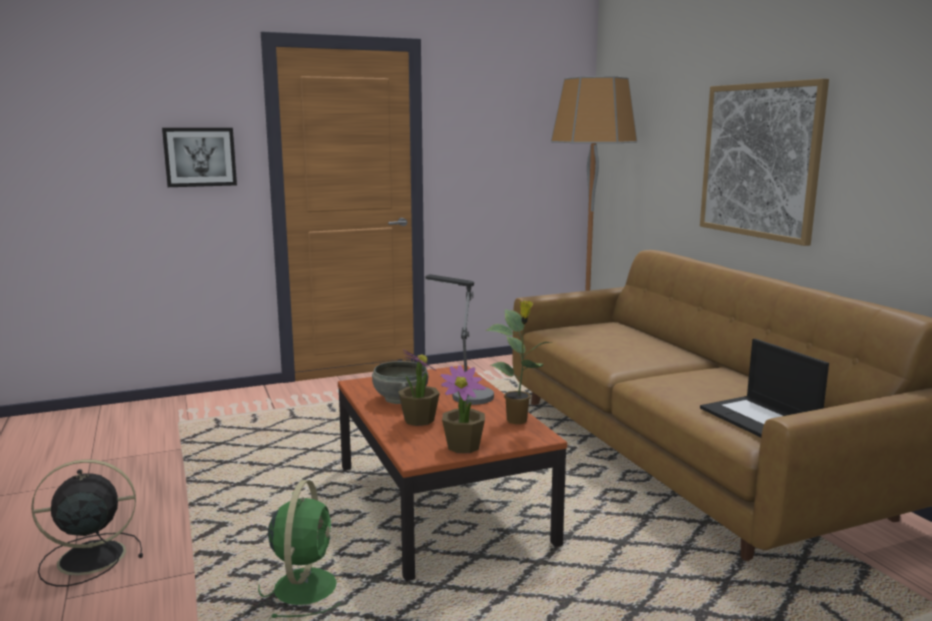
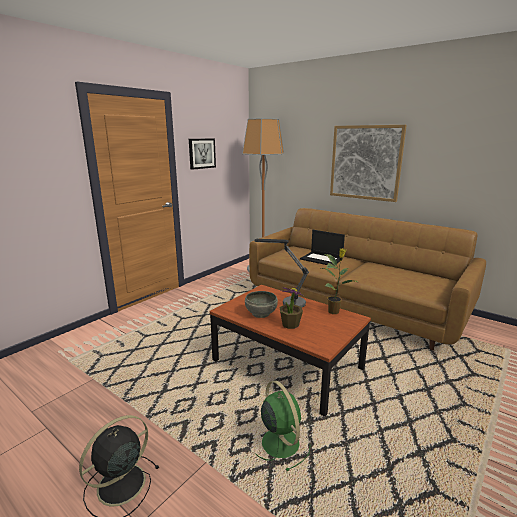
camera: 30 degrees left, 5 degrees up
(200, 157) = (42, 172): picture -> picture (201, 153)
(463, 446) = (334, 334): potted plant -> none
(760, 419) = (424, 285): laptop -> laptop (322, 259)

